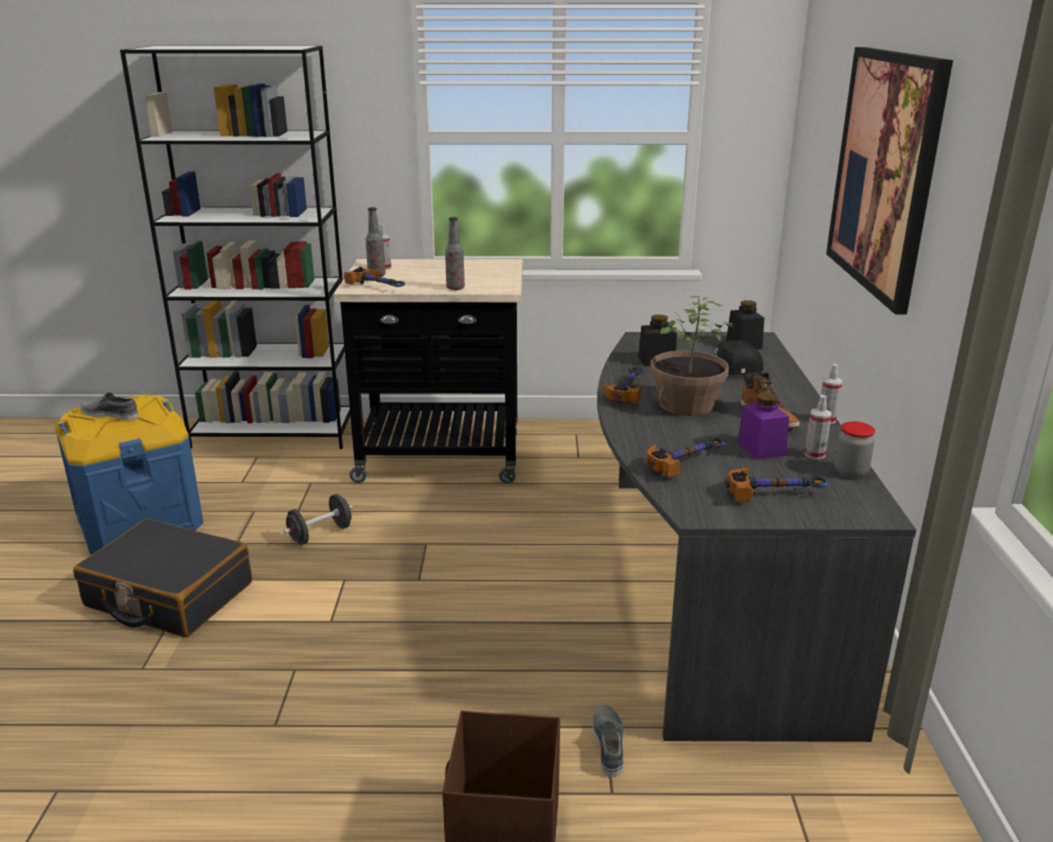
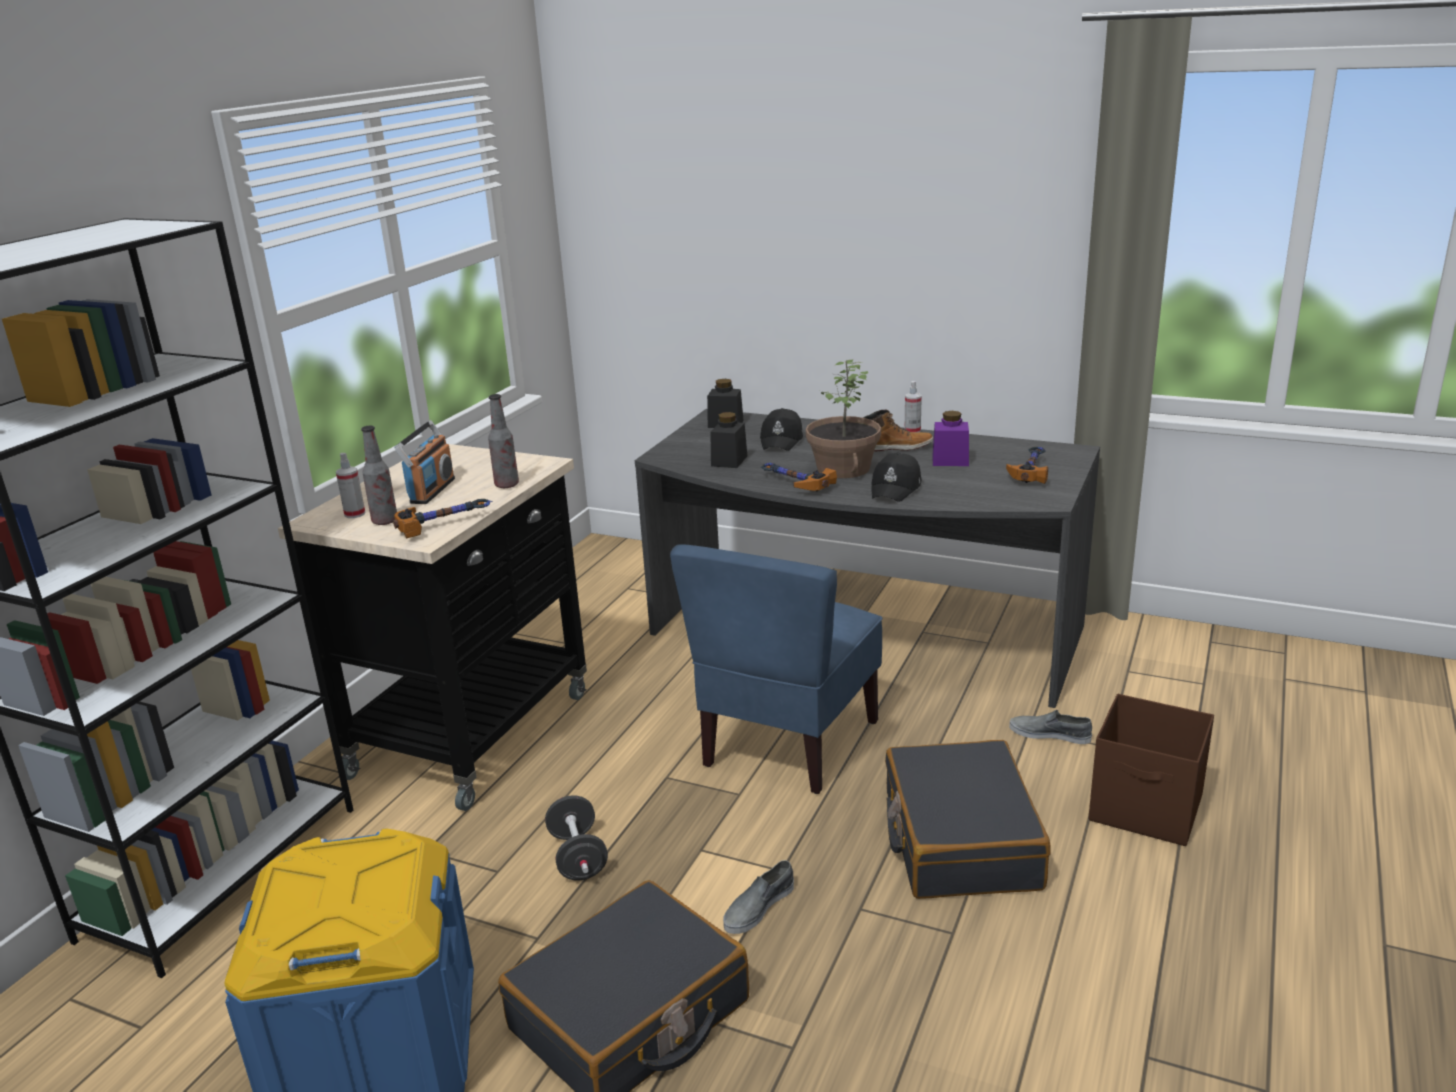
camera: 65 degrees left, 0 degrees up
(110, 414) = (325, 897): grey shoe -> grey shoe (758, 907)
(401, 708) = (959, 840): none -> black suitcase
(433, 274) = (431, 491): none -> radio
(500, 586) = (788, 743): none -> blue chair
(659, 433) = (896, 488): none -> black cap
(686, 462) = (958, 489): hammer -> none
(814, 454) = (972, 447): spray bottle -> none
(850, 472) = (1007, 443): jar -> none
(884, 172) = (833, 221): picture -> none

